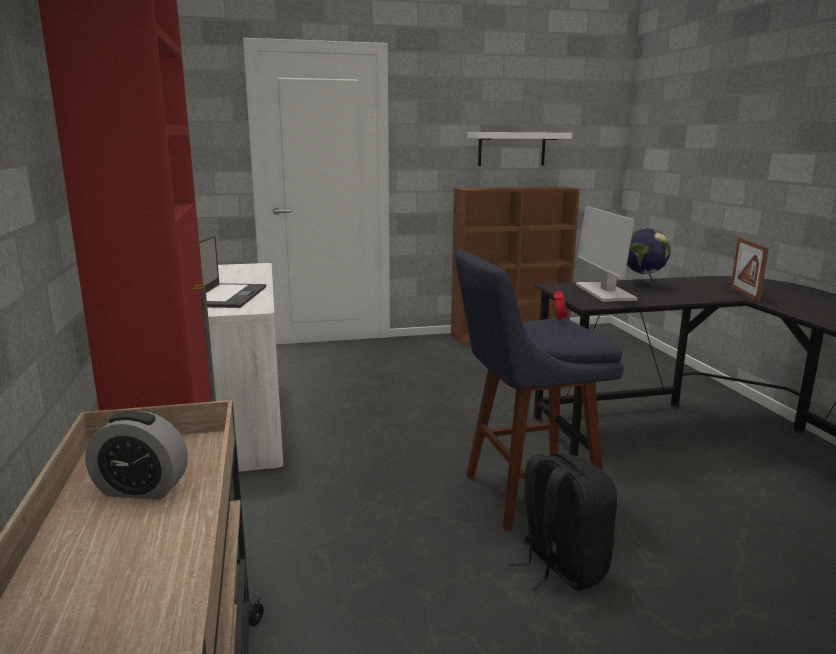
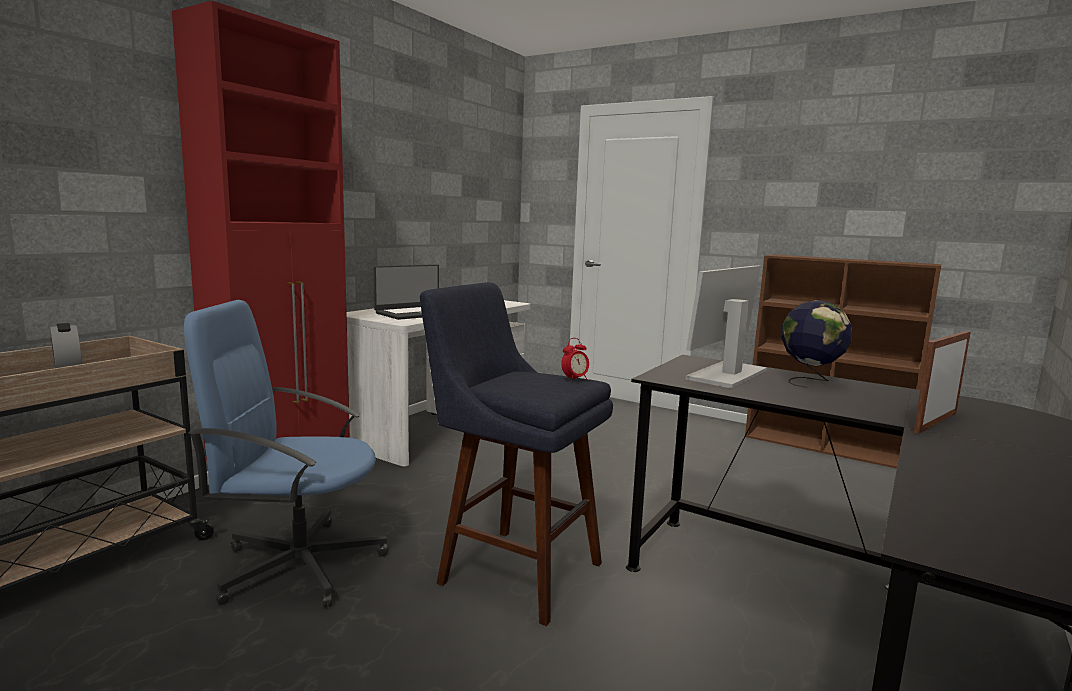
camera: 45 degrees right, 5 degrees down
(390, 583) = (298, 564): none -> blue office chair
(511, 149) = (860, 211): white shelf -> none
(560, 566) = (412, 633): black backpack -> none

